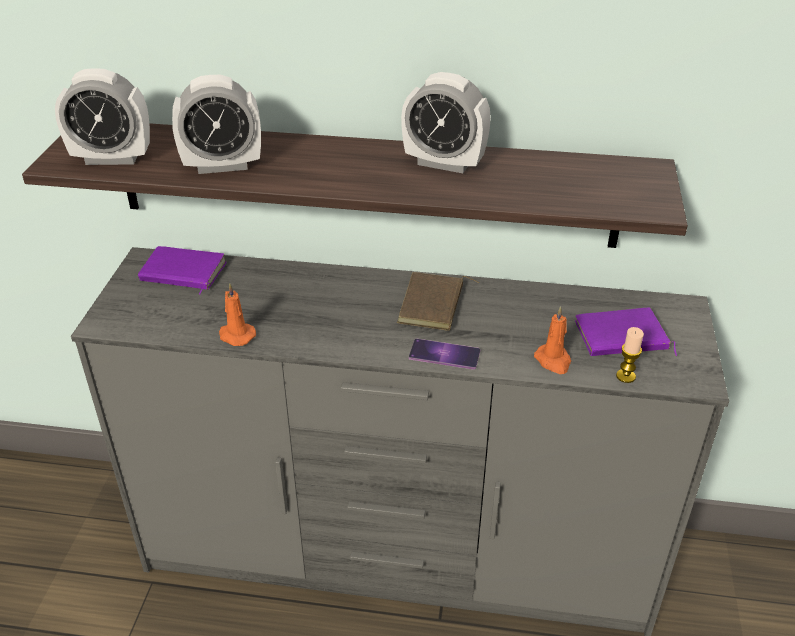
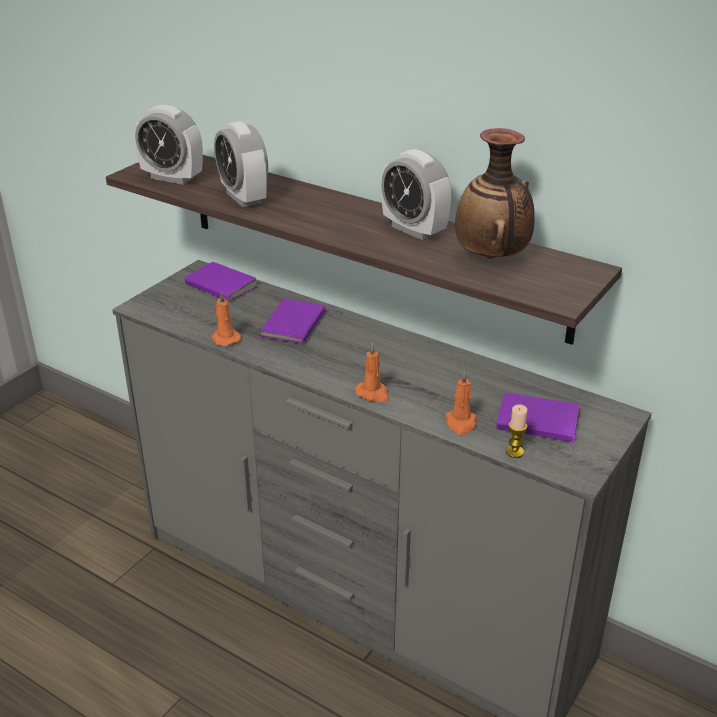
camera: 25 degrees right, 5 degrees down
(222, 166) = (243, 198): alarm clock -> alarm clock turned 45 degrees clockwise
(304, 298) = (296, 325): none -> purple book
(433, 305) = (394, 357): brown book -> none
(444, 354) = (373, 394): phone -> orange candle
(549, 177) = (492, 257): none -> vase

